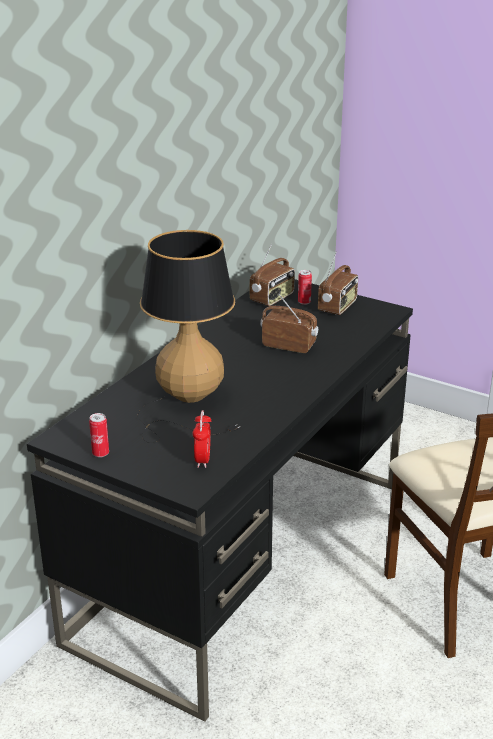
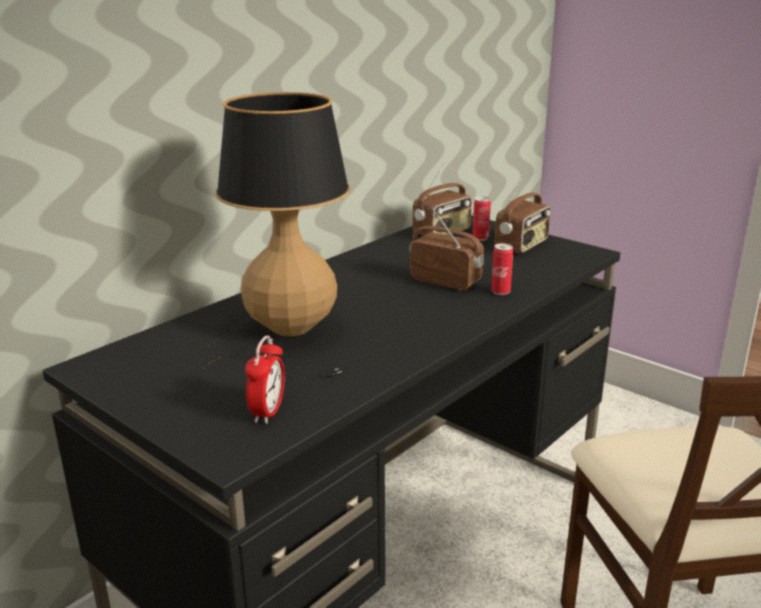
camera: 10 degrees right, 5 degrees down
(100, 453) = (130, 391): can -> can (500, 292)

